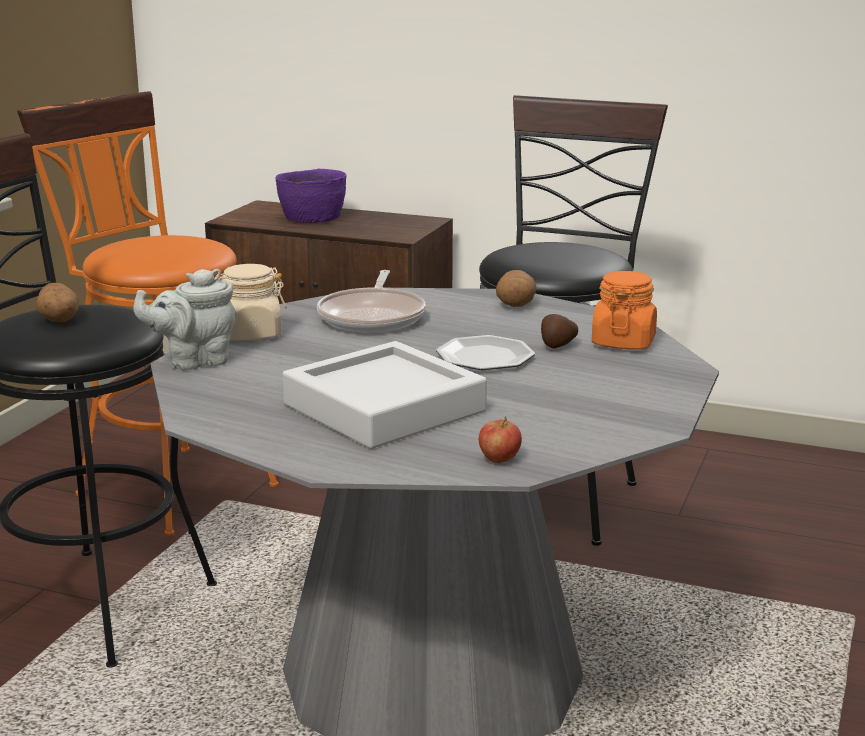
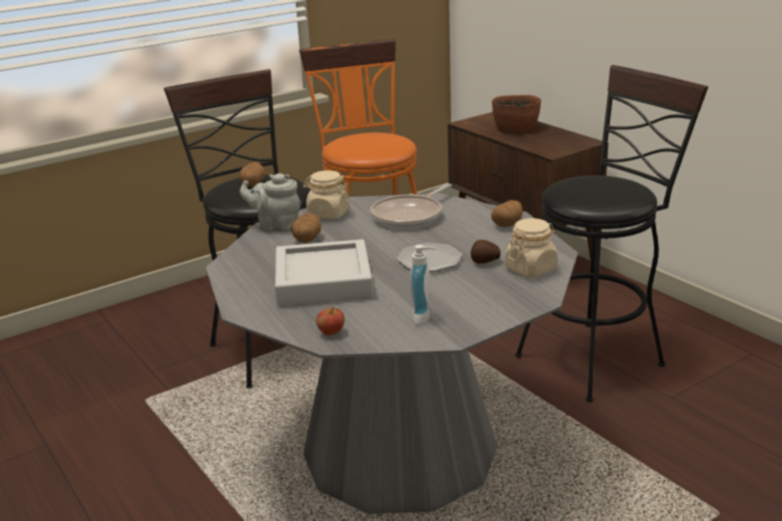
camera: 35 degrees right, 5 degrees up
(271, 368) = (306, 240): none -> potato
(311, 218) = (515, 129): purple bowl -> brown bowl
(589, 416) = (425, 318): none -> soap dispenser
(623, 342) = (531, 269): orange jar -> beige jar

